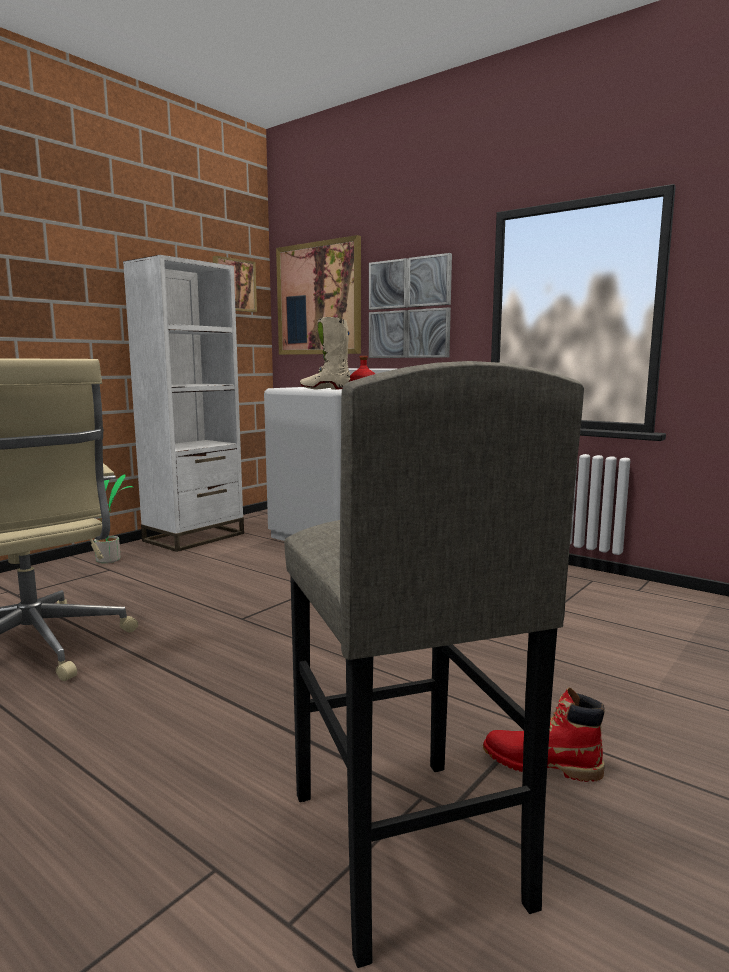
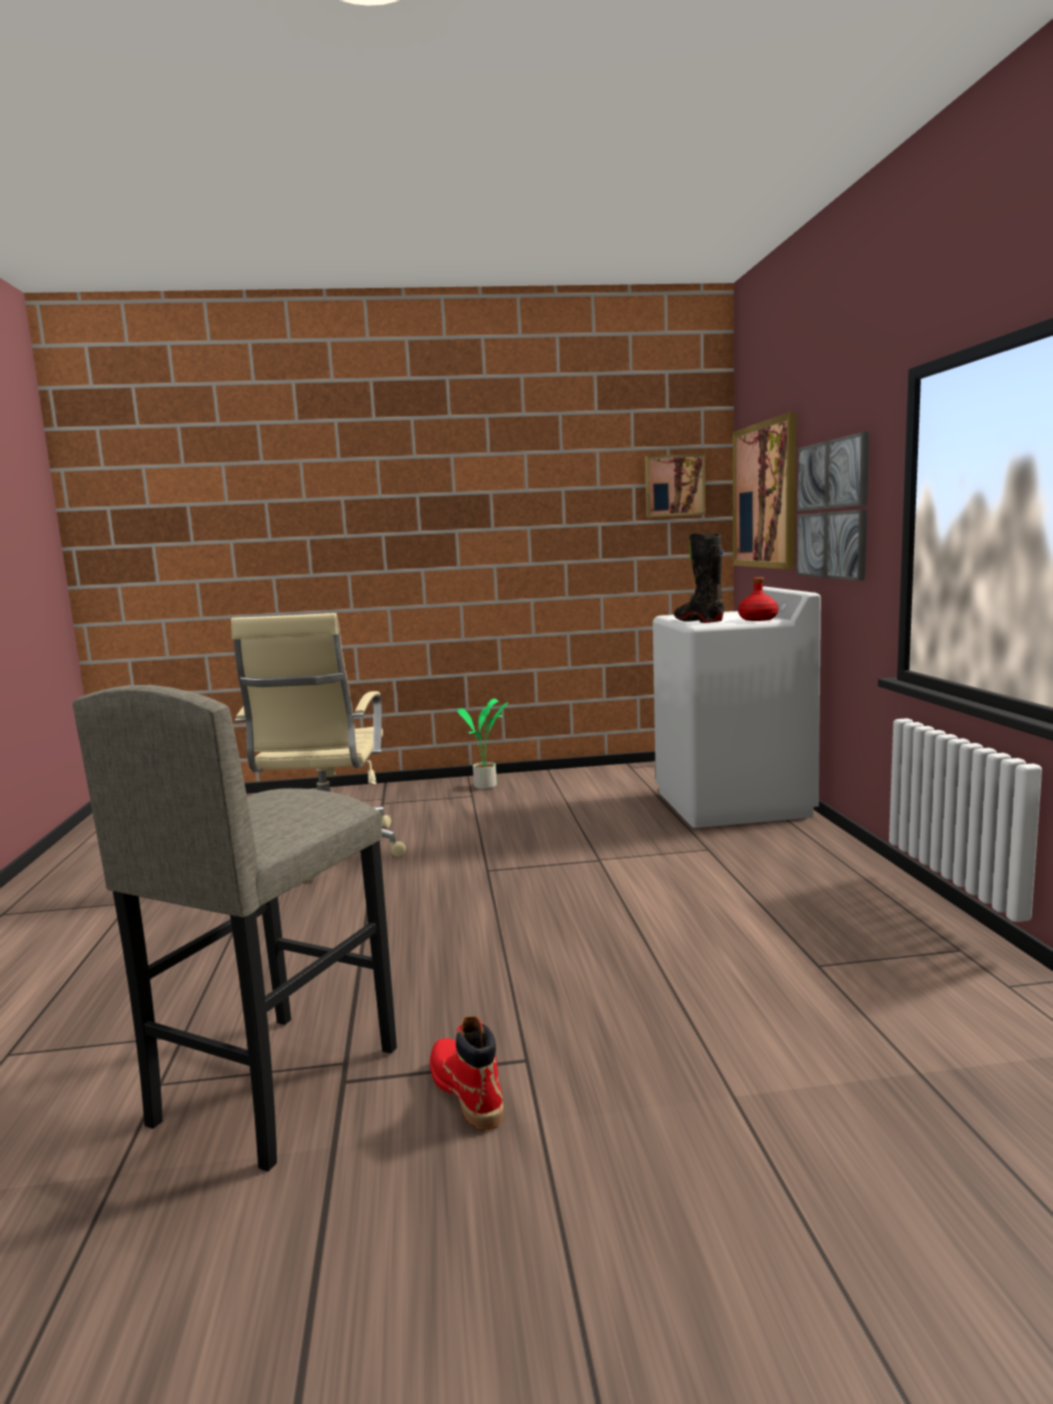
camera: 45 degrees right, 0 degrees up
(194, 537) = (589, 777): white bookcase -> none
(325, 389) = (698, 621): beige boot -> black boot

